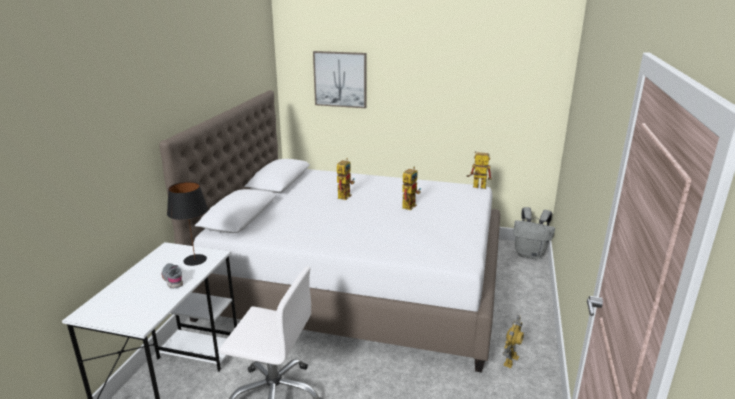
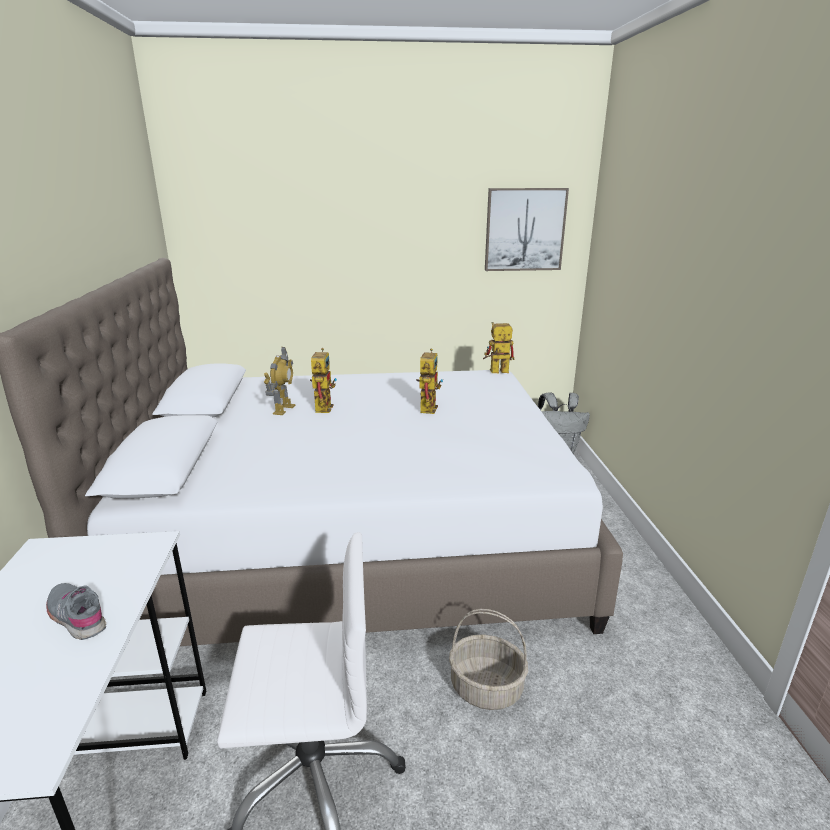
camera: 20 degrees left, 0 degrees up
(194, 260) = (111, 564): black table lamp -> none
(340, 79) = (272, 238): picture -> picture (524, 229)
(389, 381) = (487, 688): none -> basket
(510, 360) = (626, 604): toy robot -> toy robot (283, 409)

